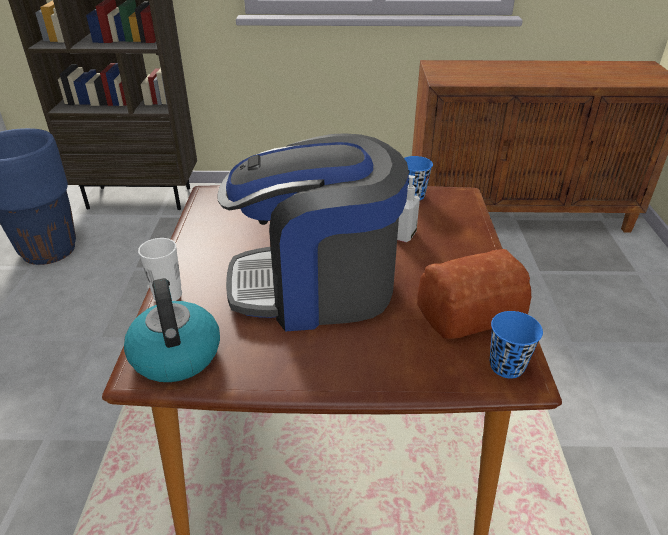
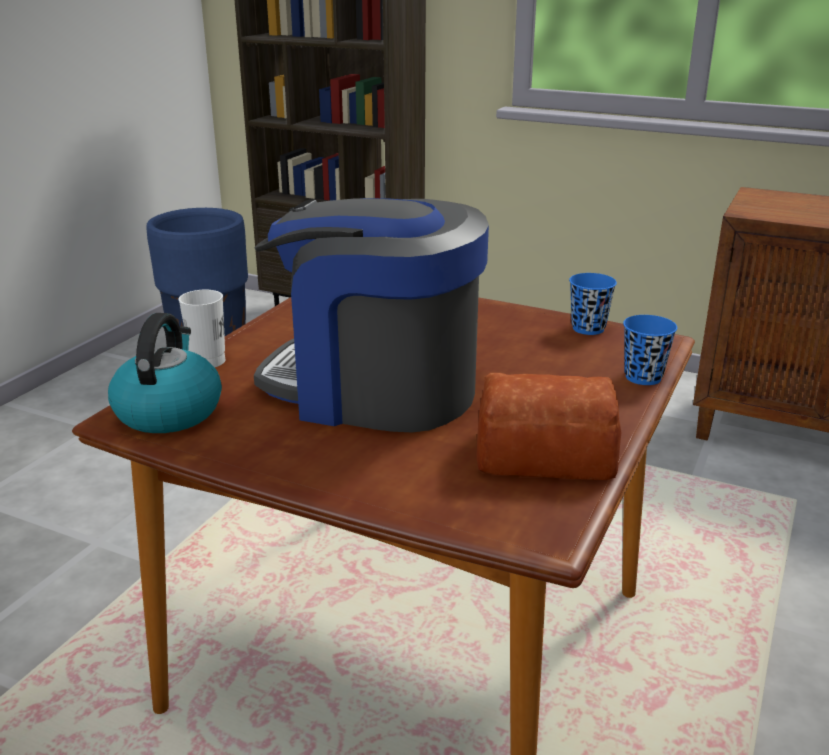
camera: 25 degrees right, 10 degrees down
(405, 235) = (535, 365): soap dispenser -> none
(506, 366) = (536, 519): blue cup -> blue cup (643, 377)

